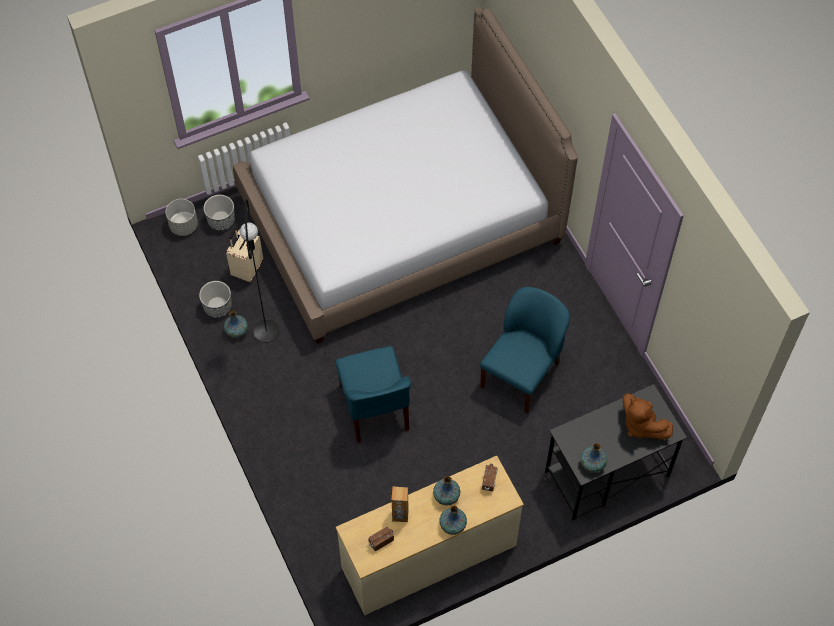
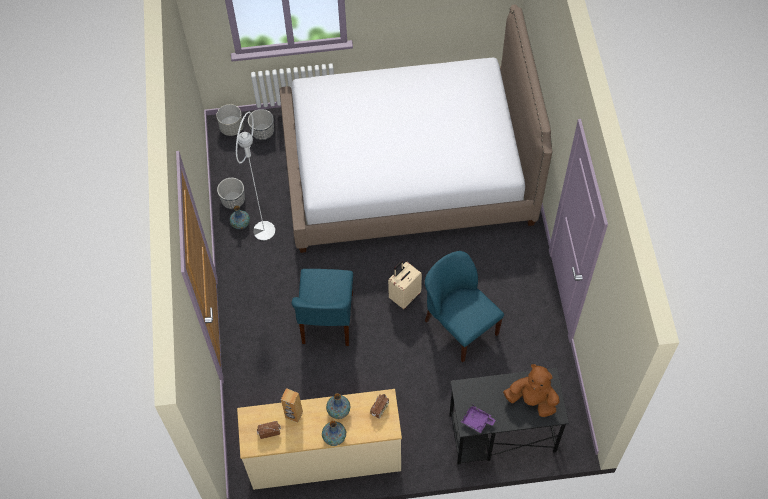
camera: 20 degrees right, 0 degrees up
(247, 269) = (268, 176): beige suitcase -> beige suitcase (404, 296)
(266, 331) = (264, 230): black floor lamp -> white floor lamp
(521, 374) = (460, 326): blue chair -> blue chair turned 90 degrees counterclockwise
(592, 464) = (477, 421): vase -> purple tray
(641, 425) = (532, 400): brown plush toy -> brown plush toy turned 135 degrees clockwise

